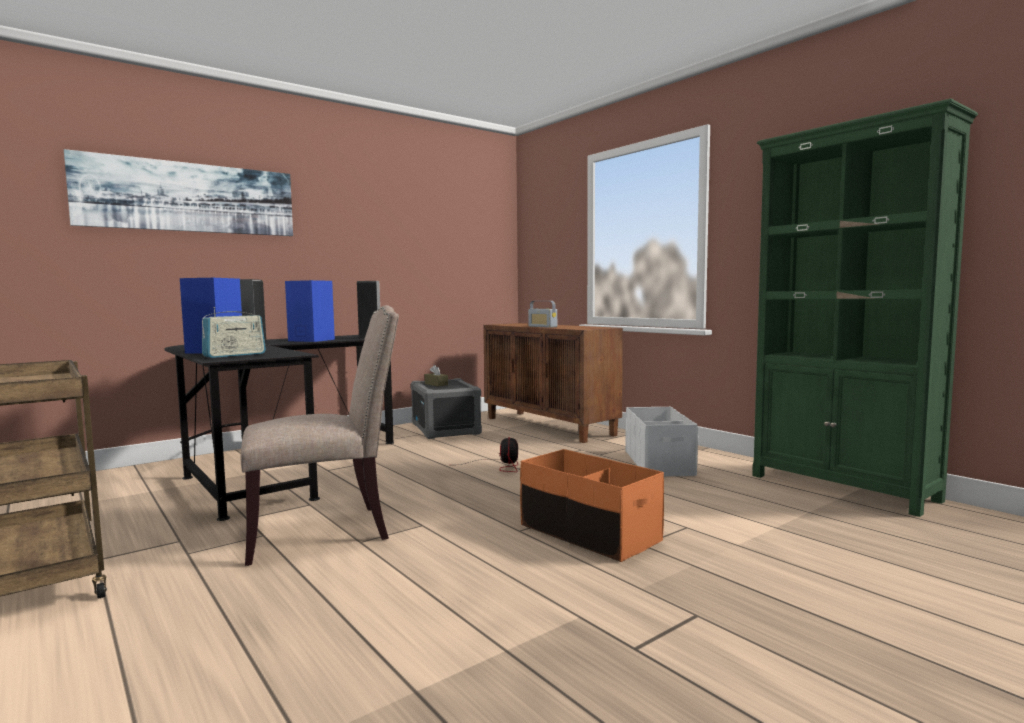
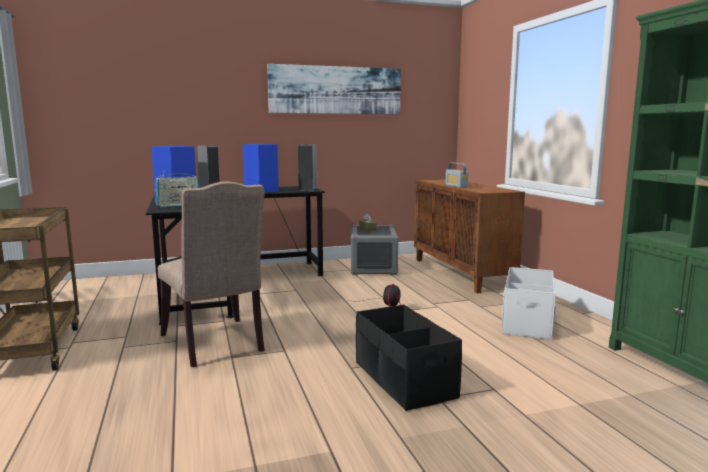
camera: 20 degrees right, 5 degrees up
(189, 197) = (180, 80): picture -> picture (336, 90)
(324, 531) = (216, 344): beige chair -> beige chair turned 60 degrees clockwise
(588, 533) = (403, 380): orange storage box -> black storage box

